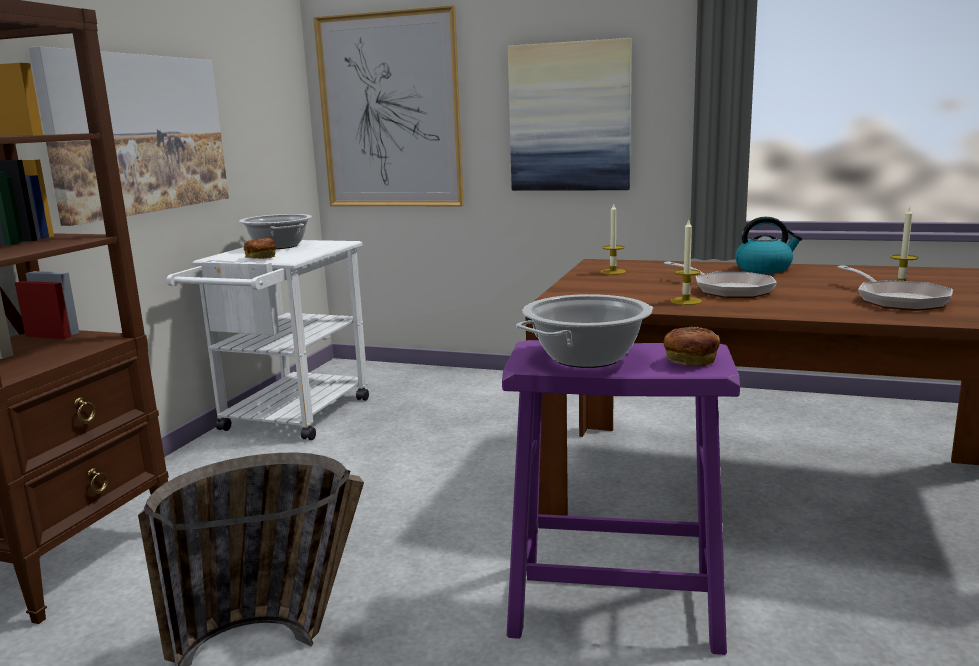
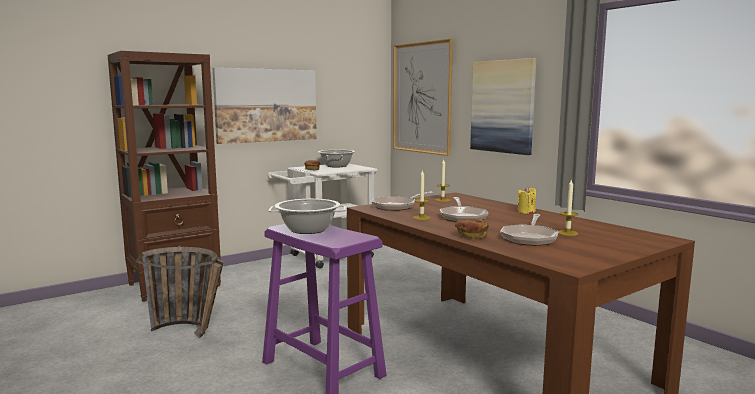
camera: 35 degrees right, 5 degrees down
(592, 292) = (397, 206): none -> frying pan
(690, 360) = (340, 239): bread -> bread (471, 236)
(764, 269) = (526, 212): kettle -> yellow candle

